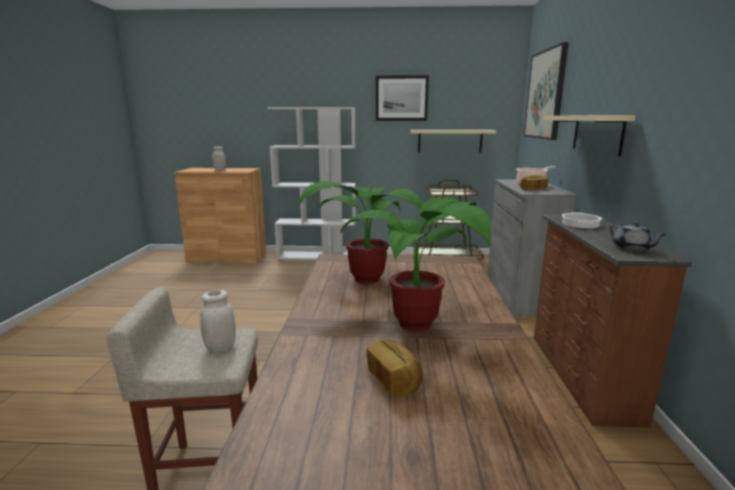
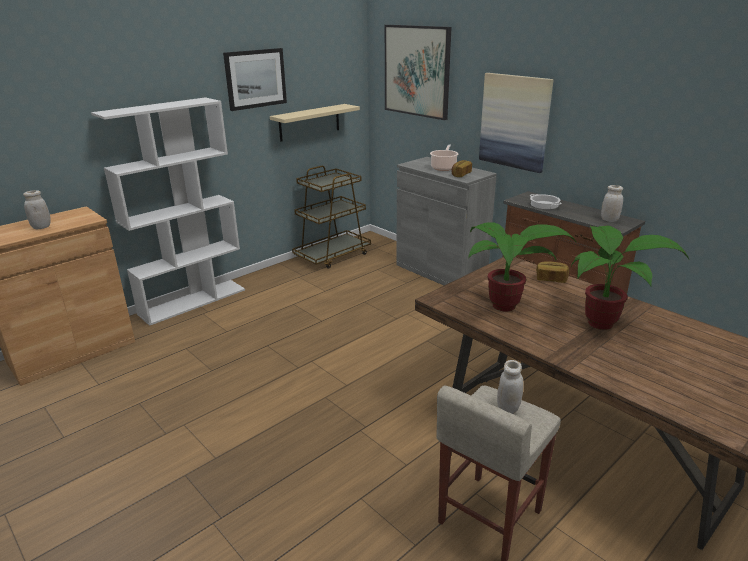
camera: 45 degrees left, 10 degrees up
(394, 380) = (666, 359): bread -> bread (551, 279)
(597, 133) = (515, 122): beige shelf -> picture
(632, 248) = (609, 220): grey teapot -> white jar

